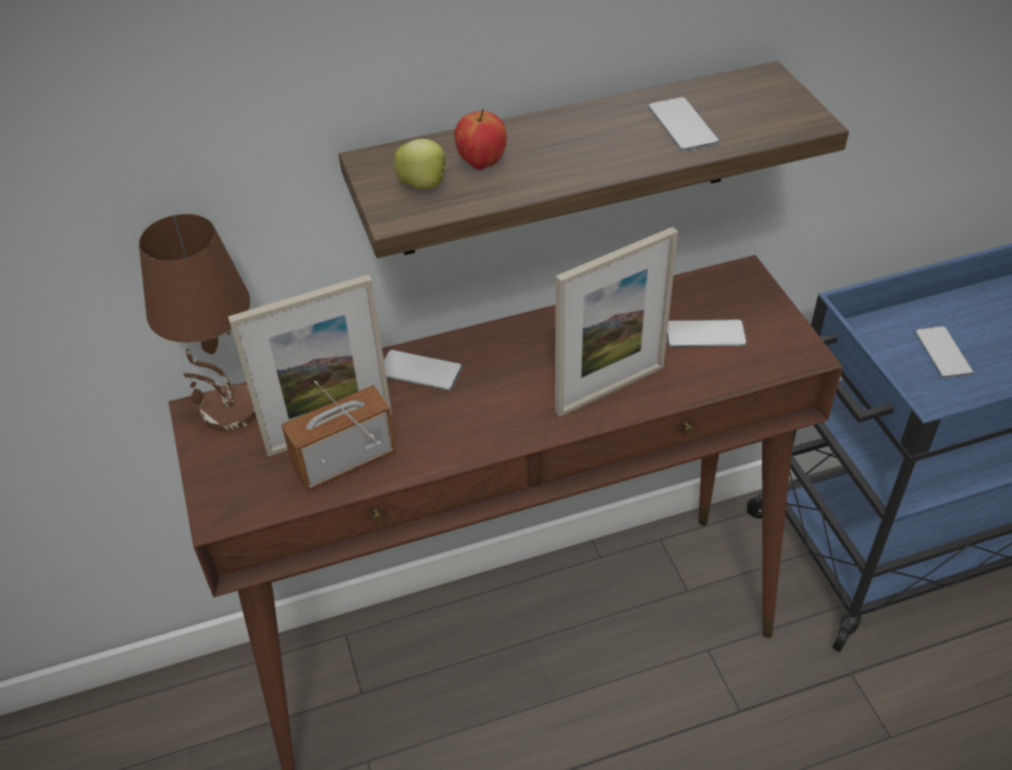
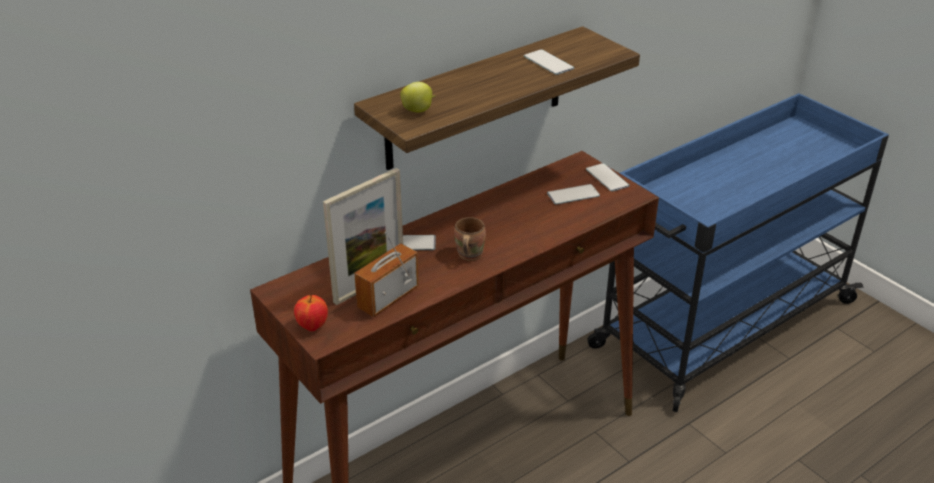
camera: 20 degrees left, 10 degrees down
(229, 411) = (296, 287): brown table lamp -> none
(481, 163) = (445, 96): apple -> apple (312, 326)
(495, 410) = (468, 255): none -> brown mug
(610, 389) = (531, 232): picture frame -> none
(943, 352) = (699, 196): phone -> phone (607, 178)

